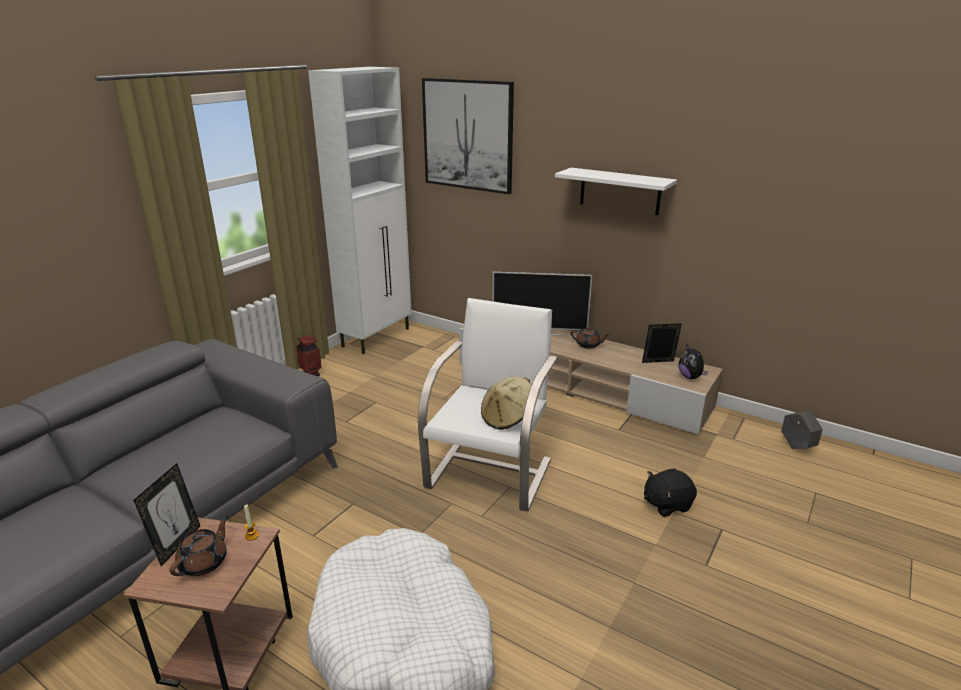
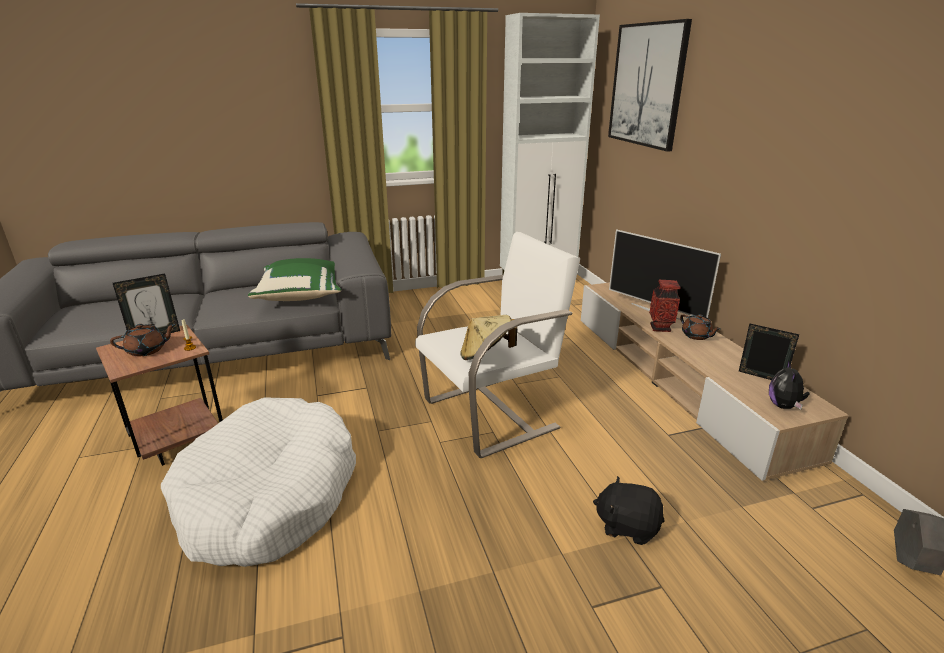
camera: 40 degrees right, 0 degrees up
(233, 433) = (302, 295): none -> green pillow
(311, 374) = (455, 293): vase -> vase (660, 328)
(620, 191) = (772, 151): white shelf -> none

